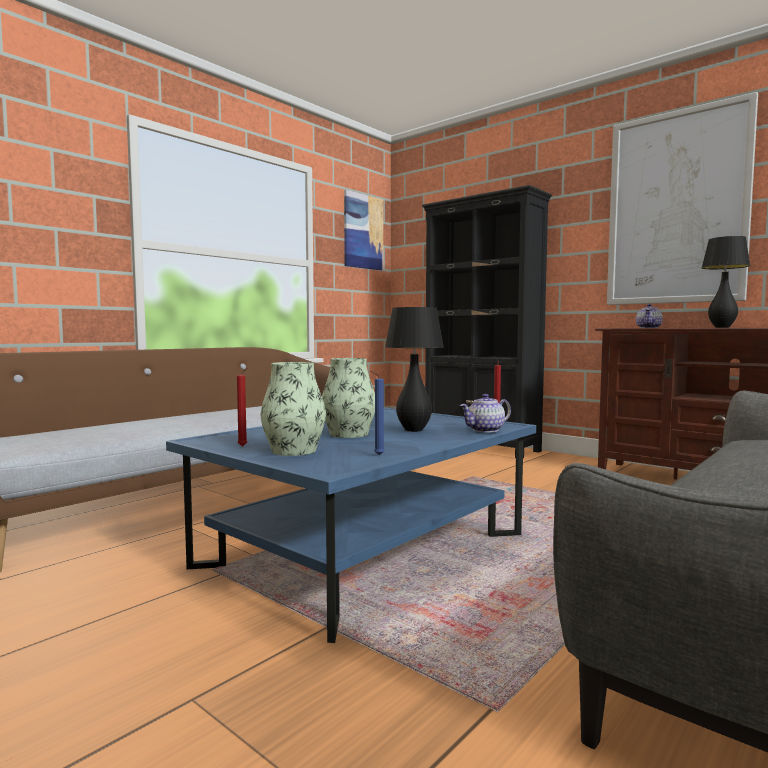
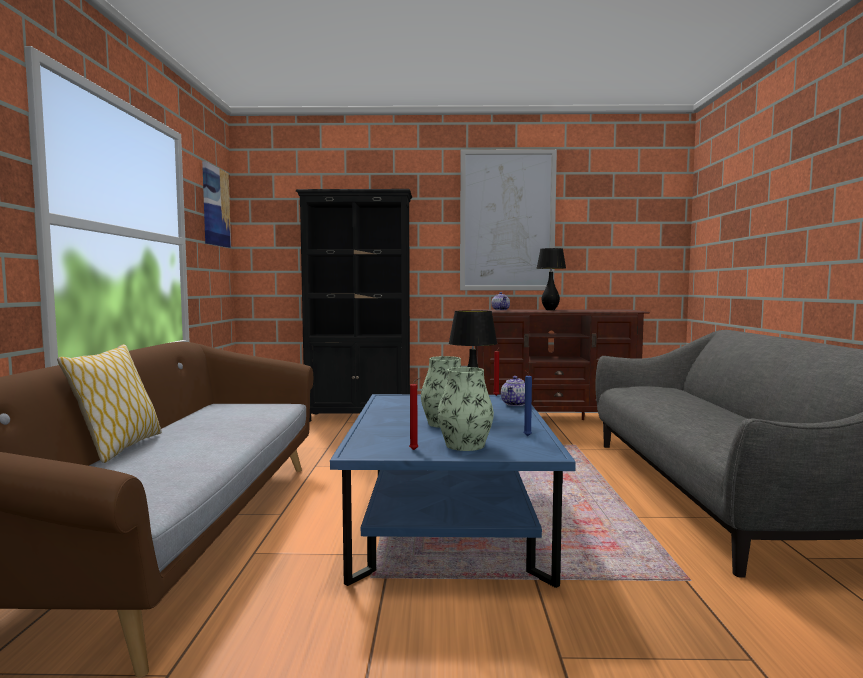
camera: 40 degrees left, 0 degrees up
(132, 419) = (119, 448): none -> pillow

